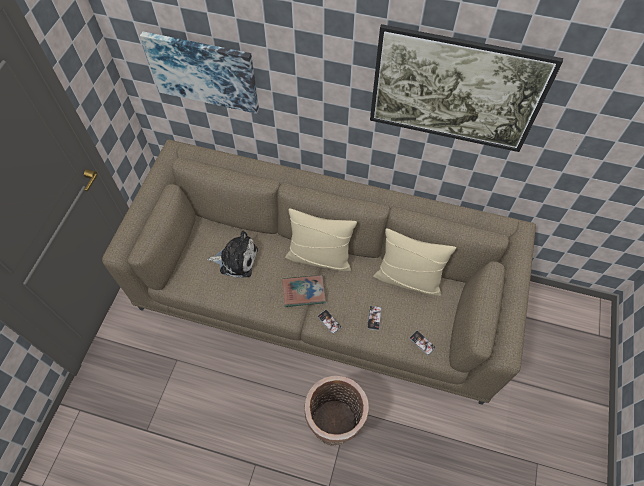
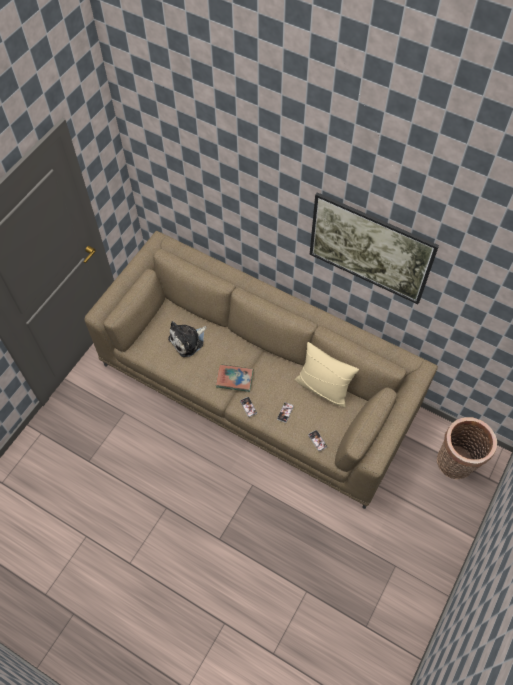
camera: 15 degrees right, 0 degrees up
(203, 71) = (191, 189): picture -> none
(236, 259) = (188, 341): plush toy -> plush toy turned 120 degrees clockwise
(319, 257) = (256, 354): beige pillow -> none
(334, 425) = (237, 494): basket -> basket (455, 464)

